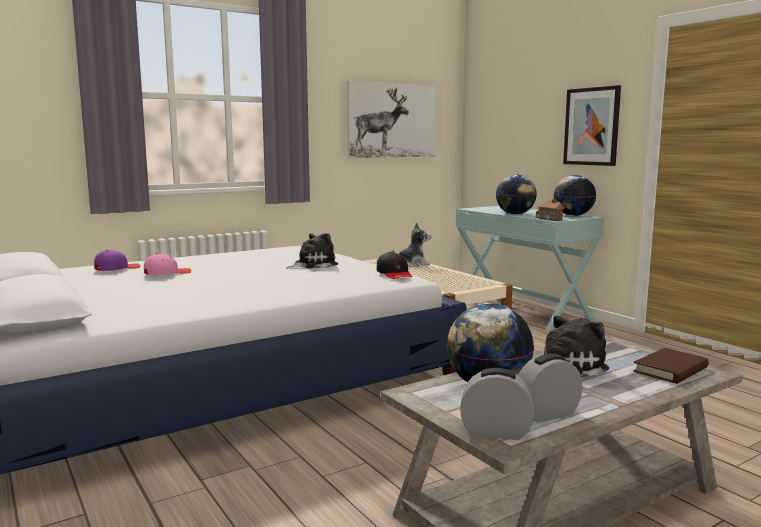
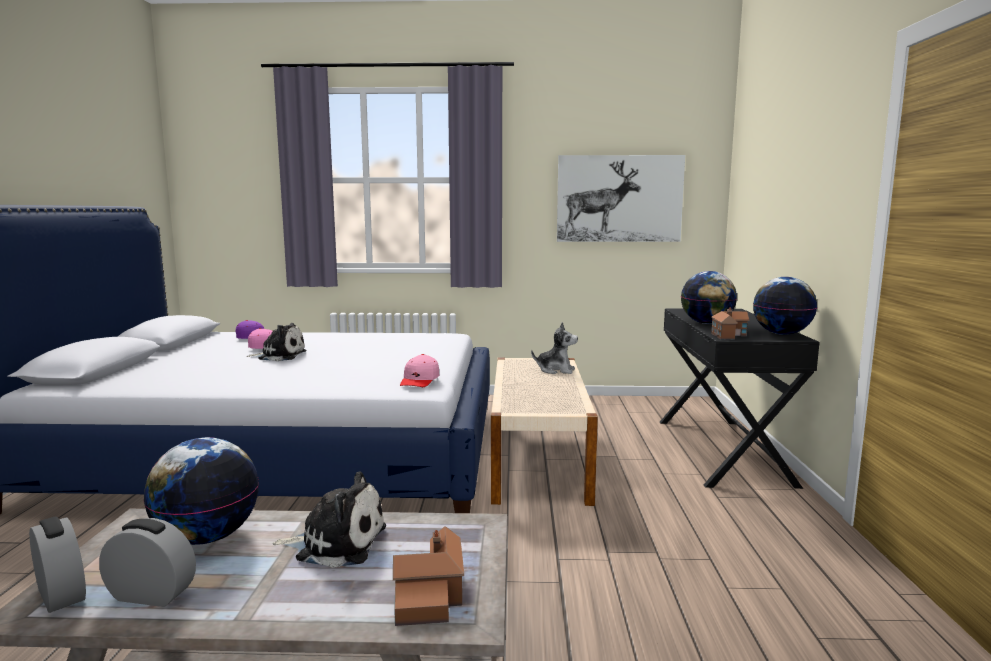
camera: 35 degrees right, 0 degrees up
(313, 264) = (394, 356): plush toy -> plush toy (280, 356)
(394, 274) = (419, 380): black cap -> pink cap
(521, 310) = (722, 450): turquoise desk -> black desk
(591, 126) = (823, 207): picture -> none
(670, 370) = (430, 595): brown book -> toy house

